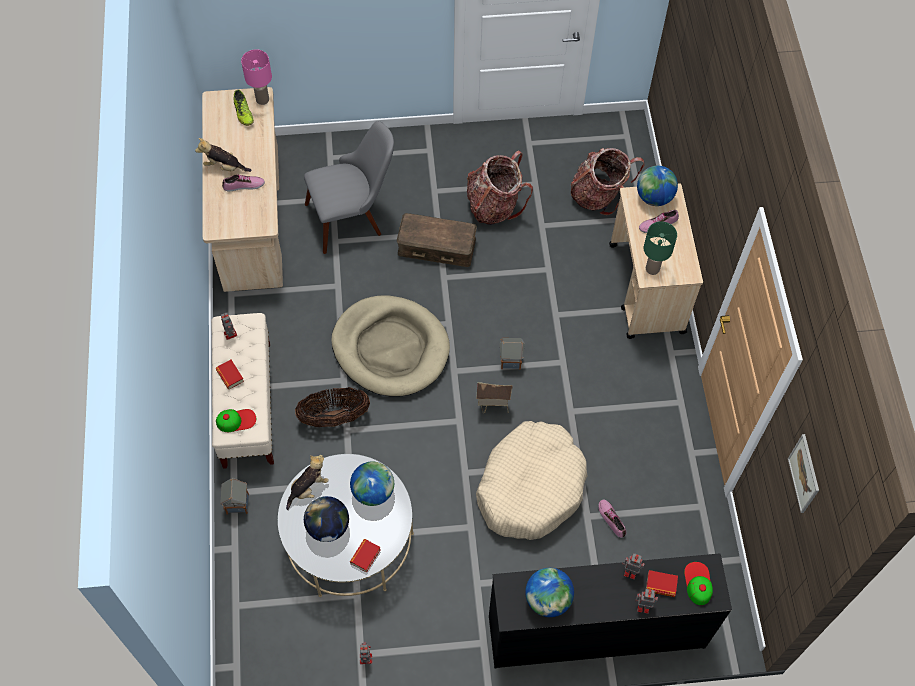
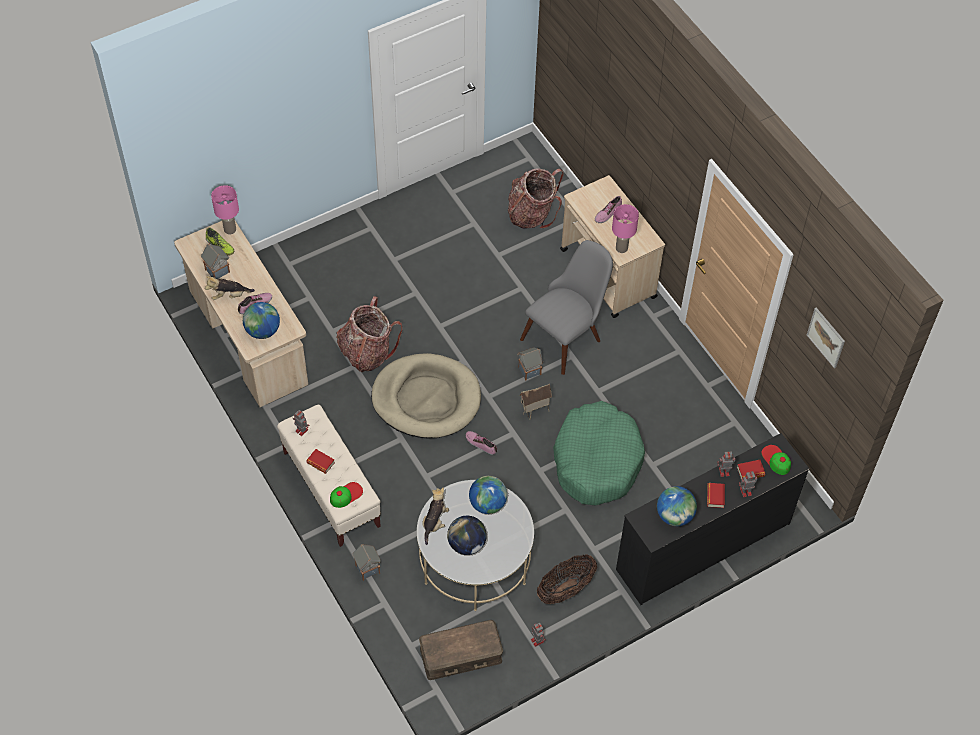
camera: 25 degrees left, 5 degrees down
(227, 138) = (218, 271): none -> toy house
(334, 417) = (410, 470): basket -> basket (565, 589)
(353, 216) = (336, 305): grey chair -> grey chair (567, 334)
(365, 556) = (508, 553): book -> book (715, 496)
(436, 247) = (420, 304): brown storage box -> brown storage box (461, 655)
(494, 205) = (450, 253): backpack -> backpack (367, 352)
(530, 486) = (596, 460): beige dog bed -> green dog bed
(612, 519) = (672, 459): shoe -> shoe (481, 444)
(652, 269) = (621, 248): green table lamp -> pink table lamp
(654, 197) = (594, 193): globe -> globe (263, 331)

